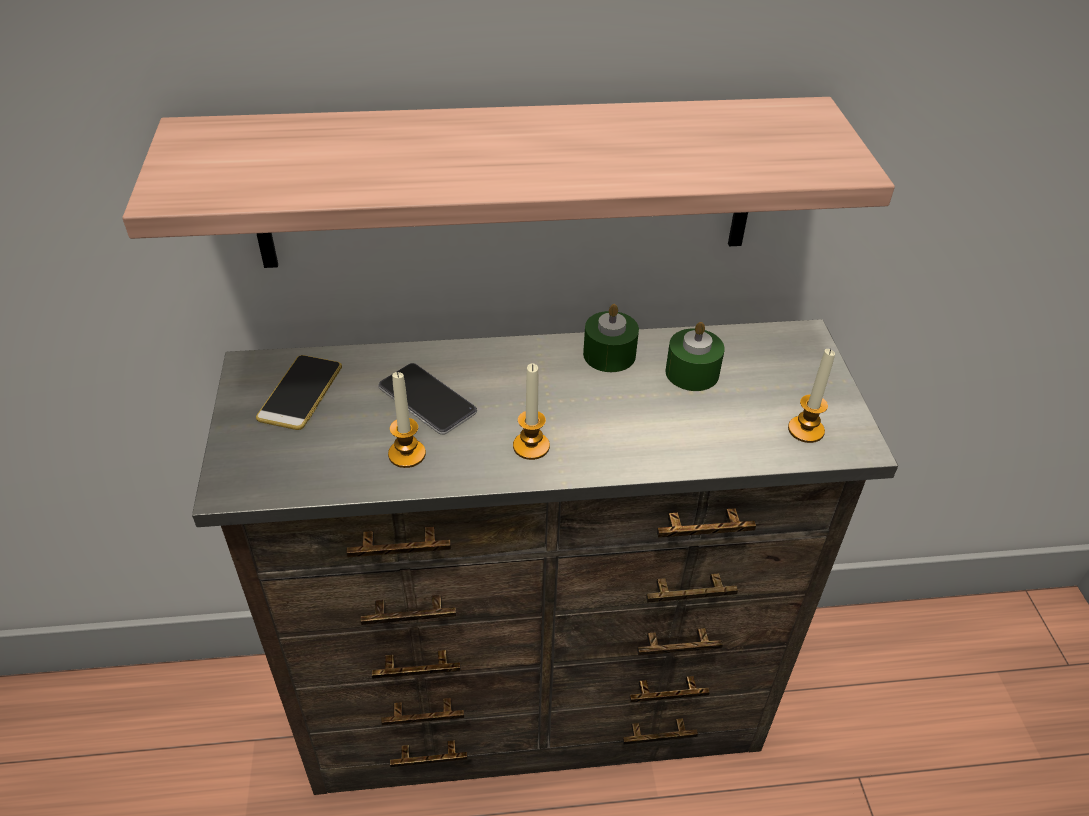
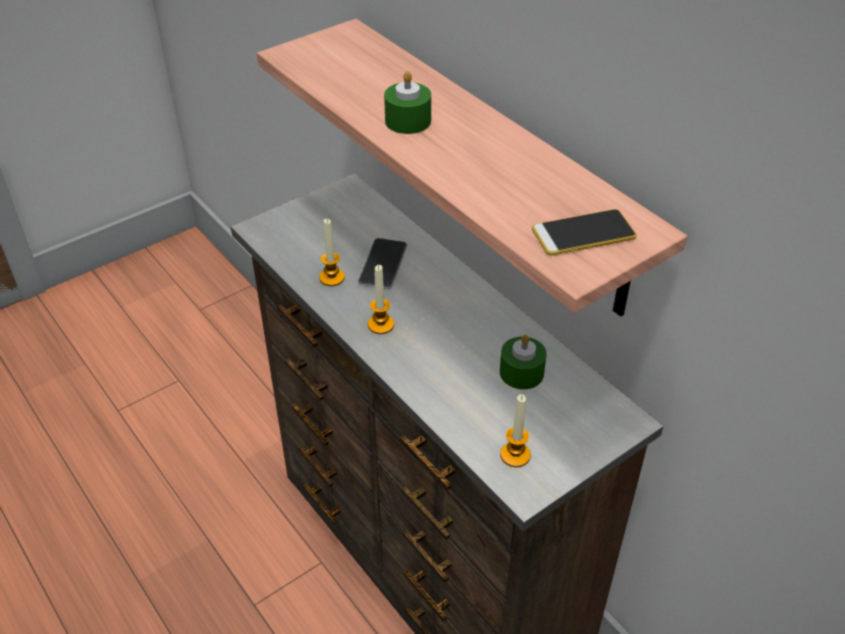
camera: 60 degrees right, 0 degrees up
(300, 393) = (345, 215): phone -> phone (583, 233)
(609, 354) = (501, 324): green candle -> green candle (408, 121)

